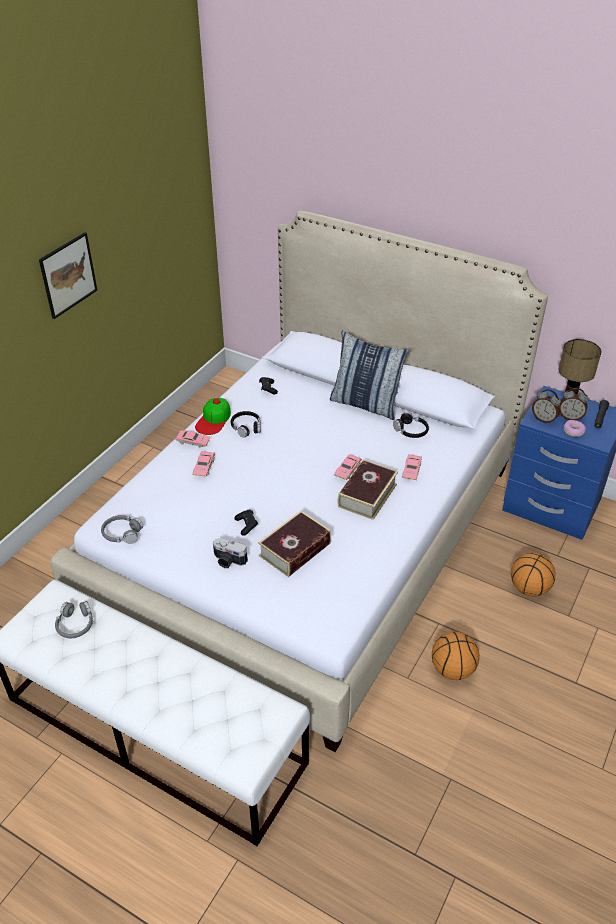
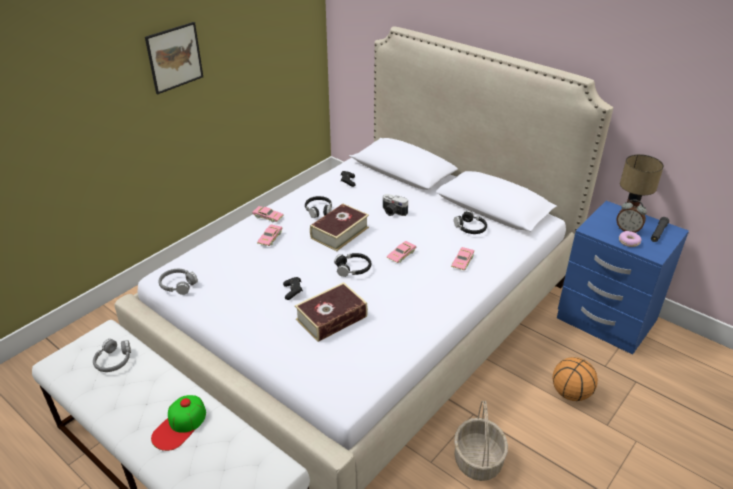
camera: 10 degrees right, 5 degrees down
(213, 420) = (291, 201): cap -> cap (180, 425)
(228, 561) = (266, 320): camera -> camera (393, 212)
(302, 492) = (353, 269): none -> black headphones
(366, 404) = (433, 202): pillow -> none
(367, 495) = (414, 278): book -> book (339, 233)
(453, 670) = (478, 461): basketball -> basket
(544, 419) = (600, 228): alarm clock -> none

